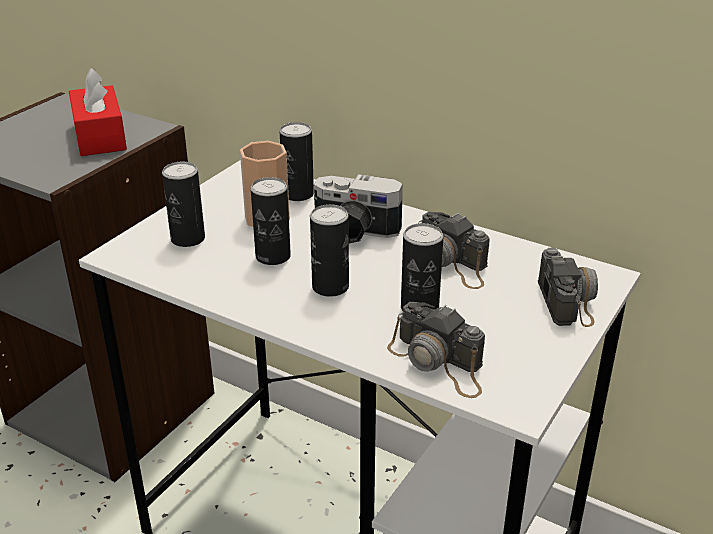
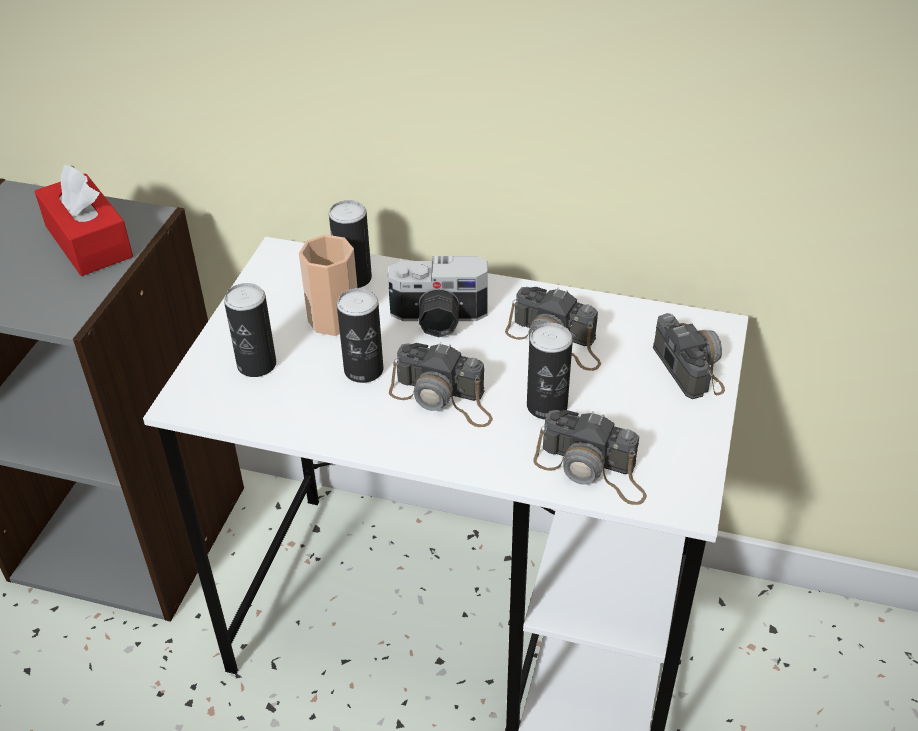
camera: 15 degrees left, 10 degrees up
(330, 287) = (443, 398): can -> camera

